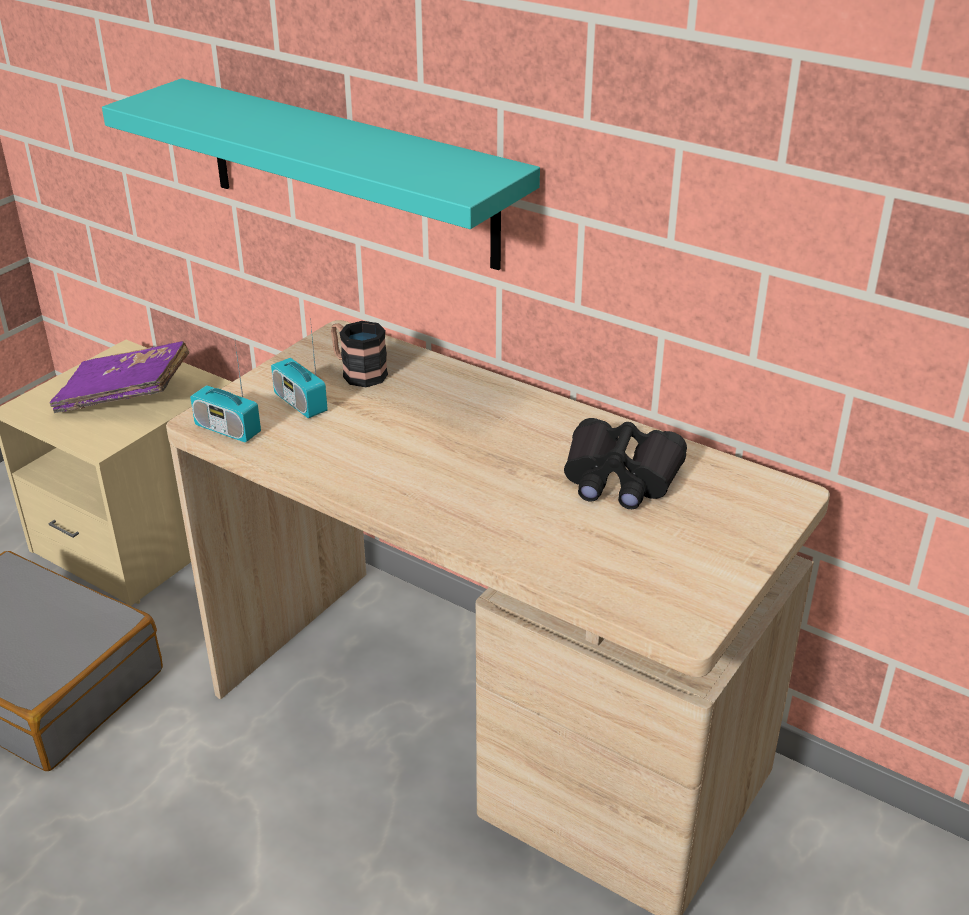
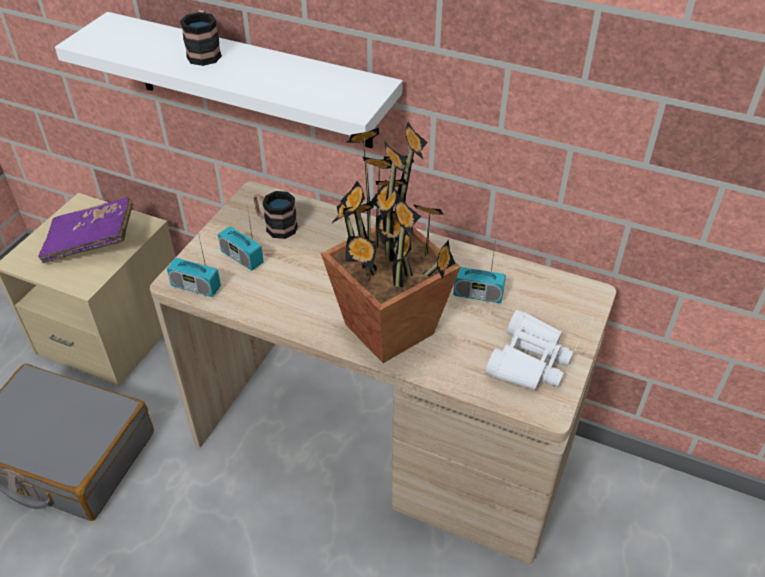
camera: 10 degrees left, 10 degrees up
(287, 123) = (204, 53): none -> mug
(349, 172) = (250, 81): turquoise shelf -> white shelf
(477, 506) = (388, 330): none -> potted plant
(620, 478) = (478, 294): black binoculars -> radio
(672, 566) = (528, 361): none -> white binoculars

